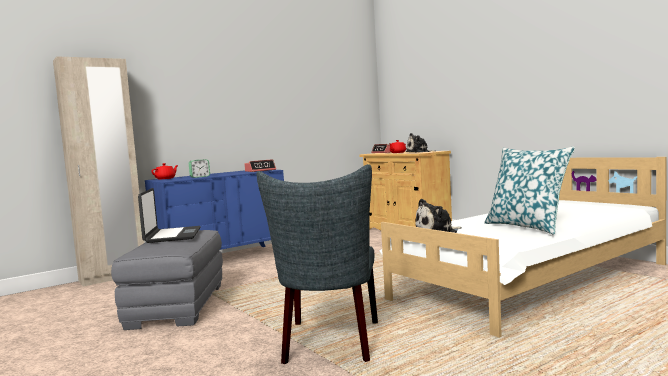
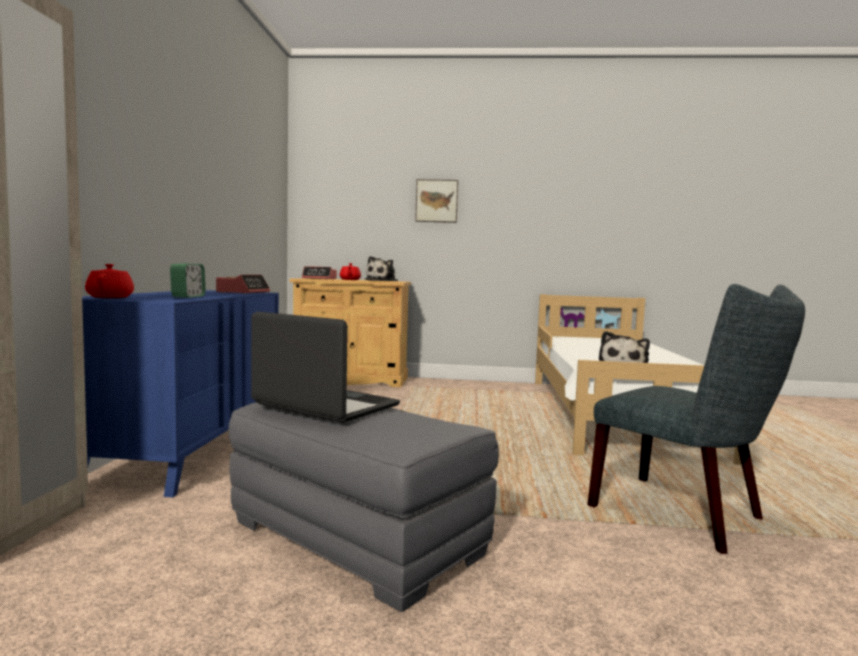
camera: 50 degrees left, 0 degrees up
(465, 79) = (436, 201): none -> picture
(527, 226) = (659, 358): pillow -> none

